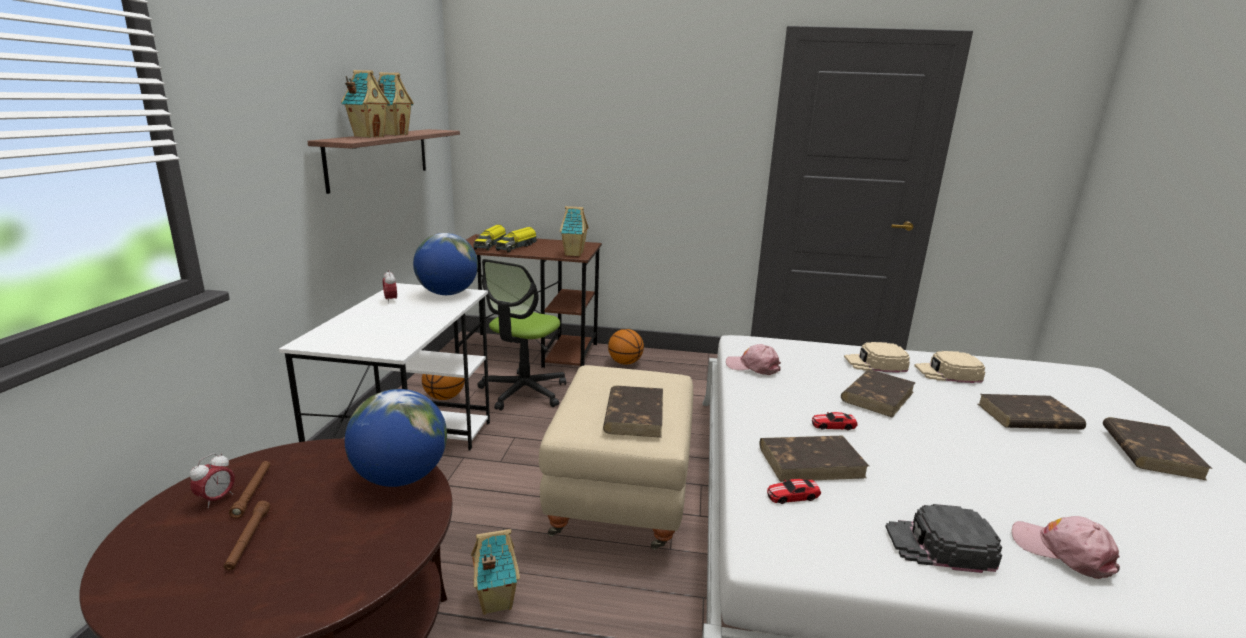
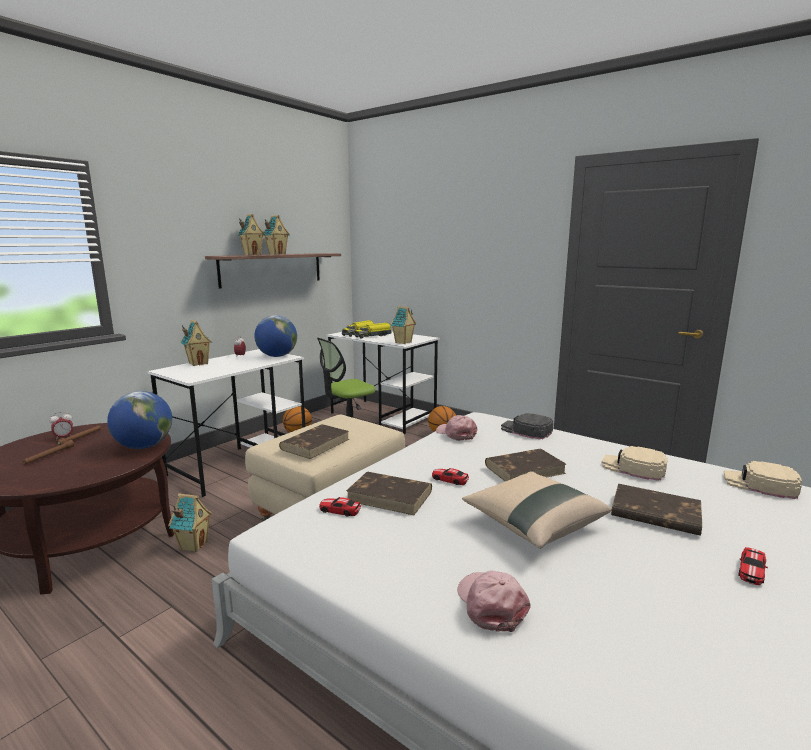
camera: 30 degrees right, 5 degrees down
(346, 322) = (198, 363): none -> toy house
(530, 351) = (383, 416): brown desk -> white desk
(875, 363) = (571, 449): beige cap -> beige cap (760, 484)
(940, 546) = (391, 567): black cap -> black cap (526, 430)
(969, 455) = (533, 524): none -> beige pillow
(1149, 451) = (752, 570): brown book -> toy car

